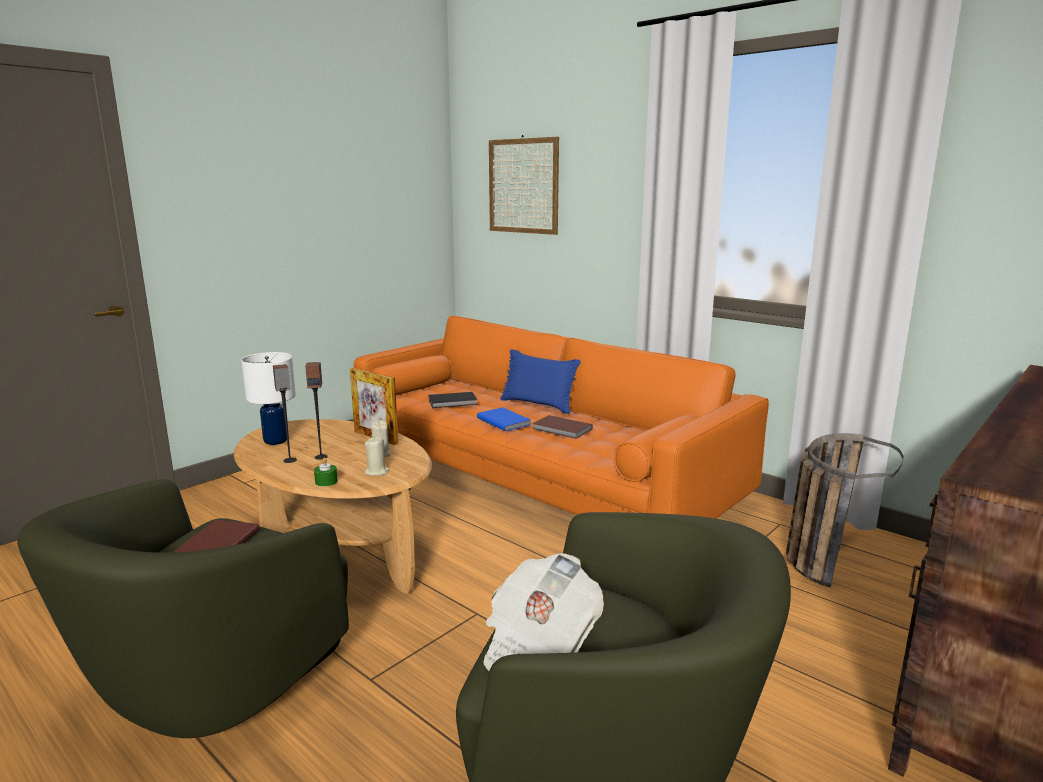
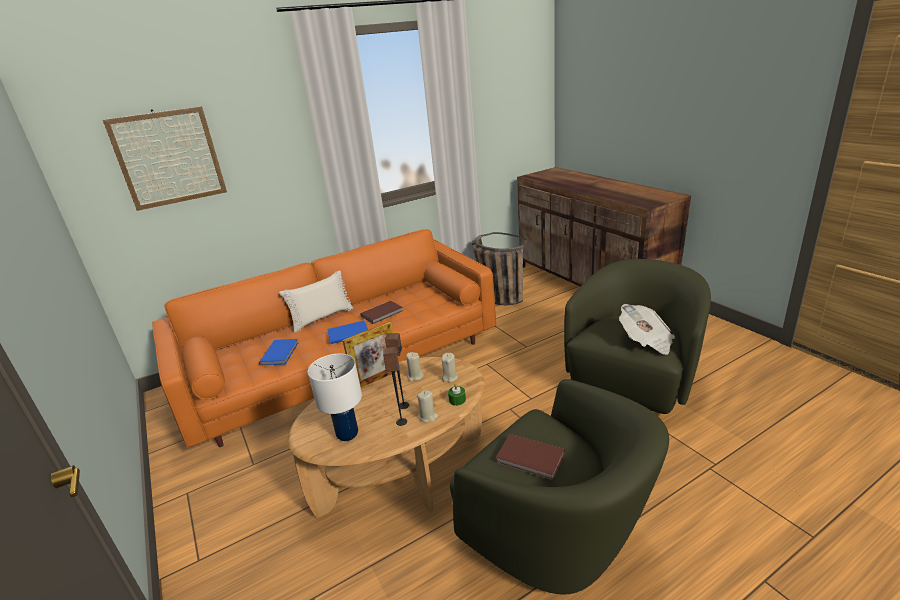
camera: 70 degrees left, 10 degrees up
(296, 471) = (428, 416): none -> beige candle
(453, 402) = (281, 353): black book -> blue book
(538, 405) = (322, 318): blue pillow -> white pillow

